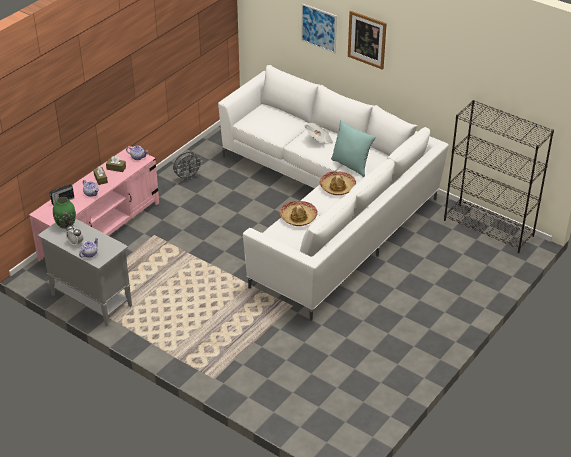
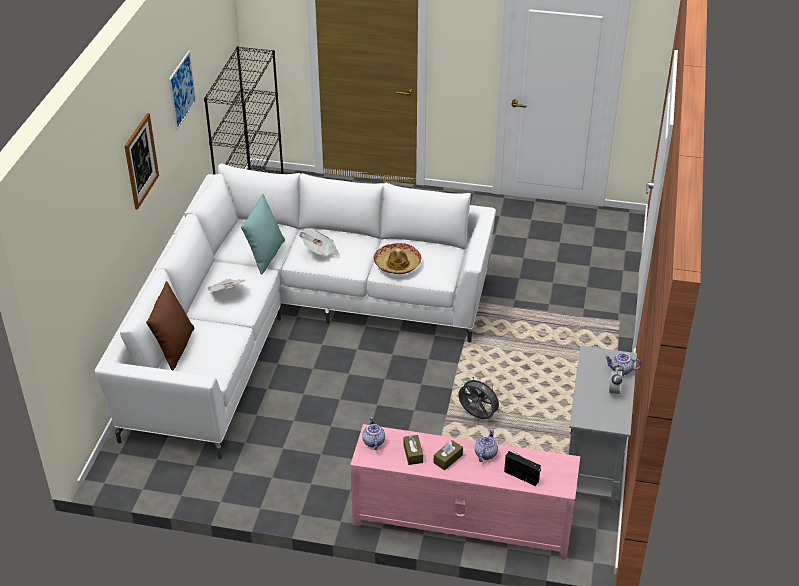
camera: 115 degrees left, 0 degrees up
(66, 224) = (590, 416): green vase -> none
(187, 177) = (290, 478): grey fan -> grey fan (477, 416)
(279, 112) = (174, 348): none -> brown pillow
(319, 28) = (110, 218): picture -> picture (182, 90)
(337, 187) = (320, 251): hat -> newspaper

